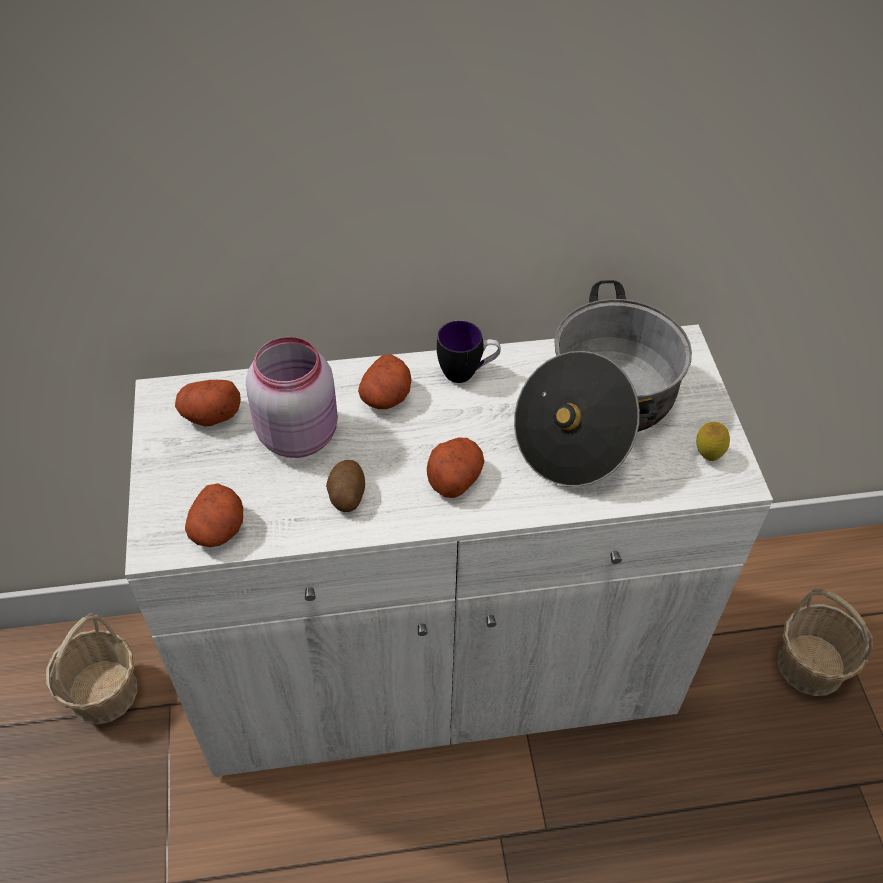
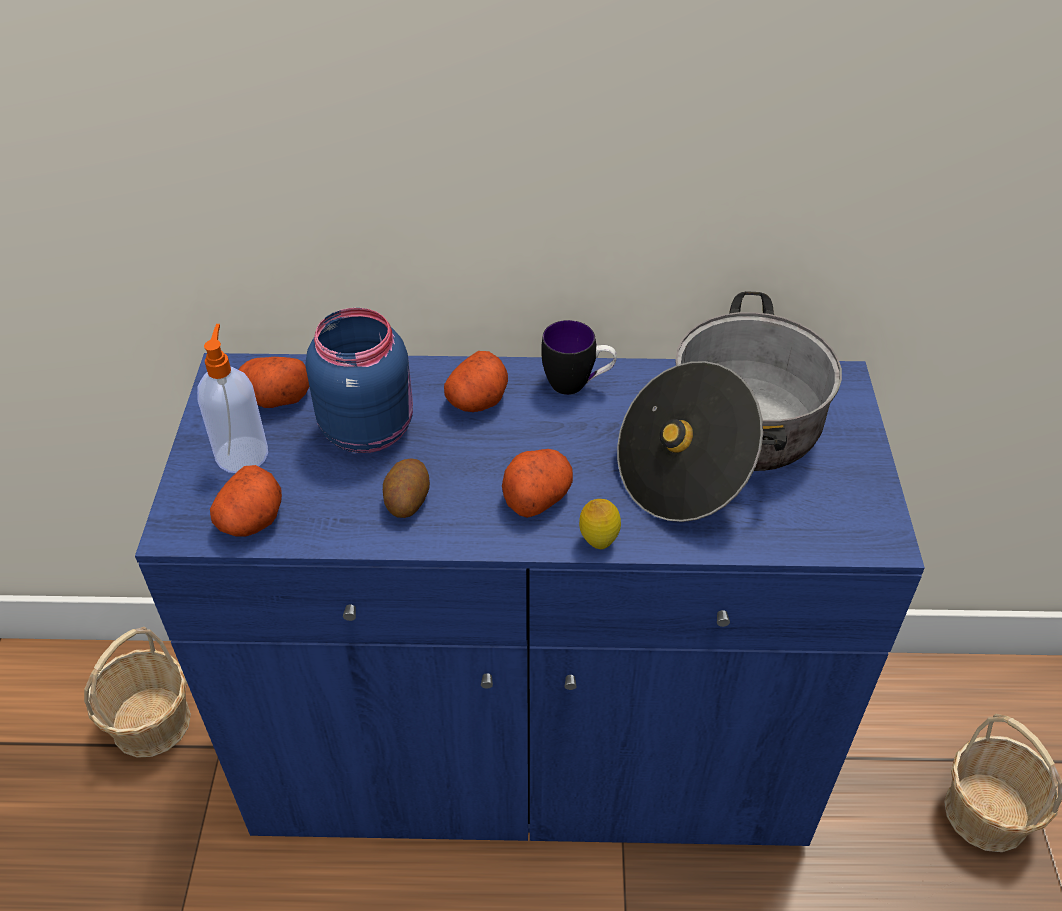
camera: 10 degrees right, 5 degrees down
(195, 470) = (242, 453): none -> soap dispenser
(299, 433) = (369, 428): pink jar -> blue jar
(437, 666) = (531, 748): white cabinet -> blue cabinet
(707, 455) = (850, 507): lemon -> lemon (598, 541)

